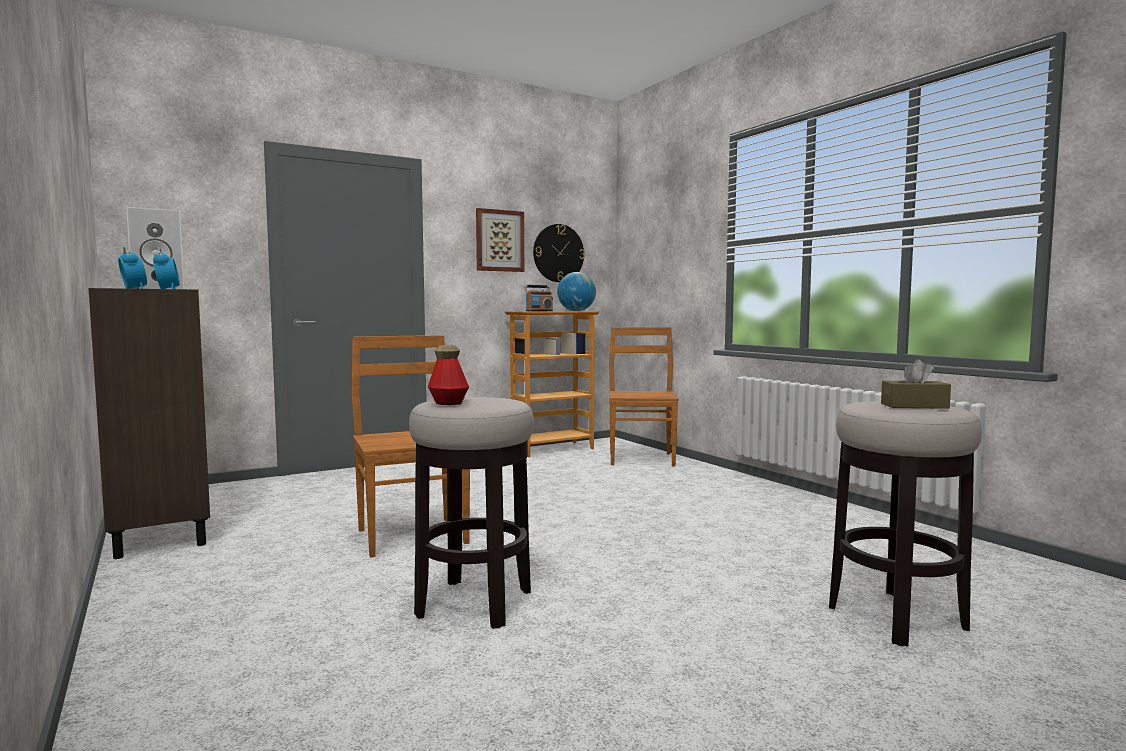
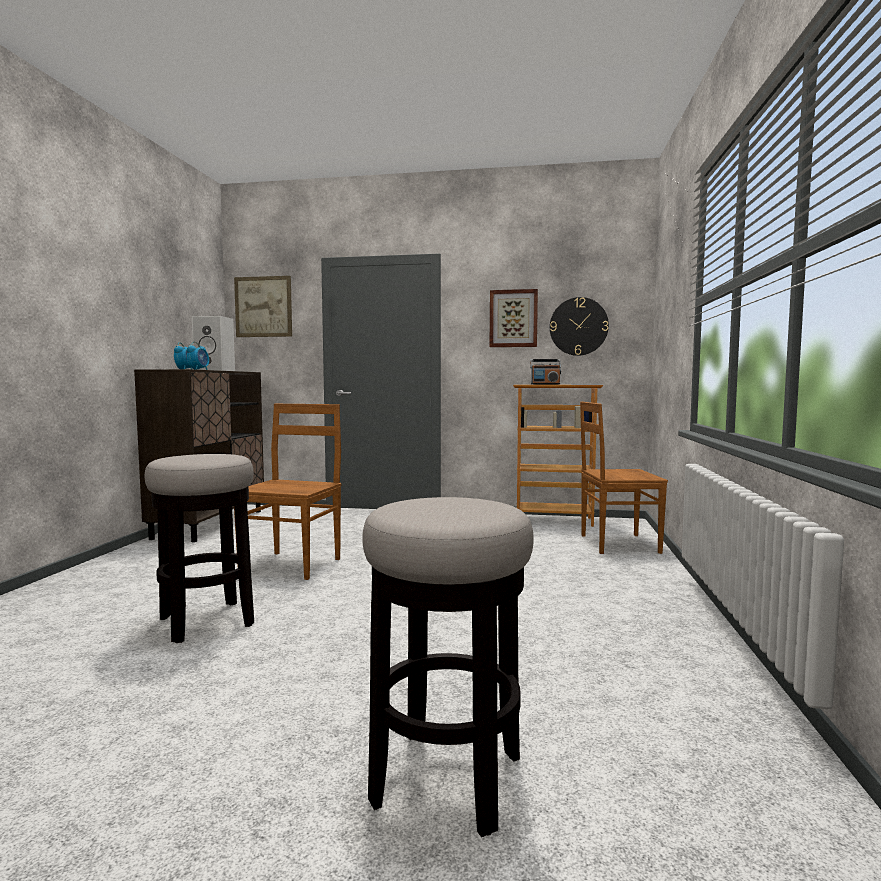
camera: 40 degrees right, 0 degrees up
(169, 198) = (263, 307): none -> picture
(448, 403) = (174, 456): bottle -> none
(576, 311) = (581, 384): globe -> none
(641, 458) = (616, 544): brown chair -> brown chair turned 135 degrees counterclockwise
(914, 406) = (437, 508): brown tissue box -> none

